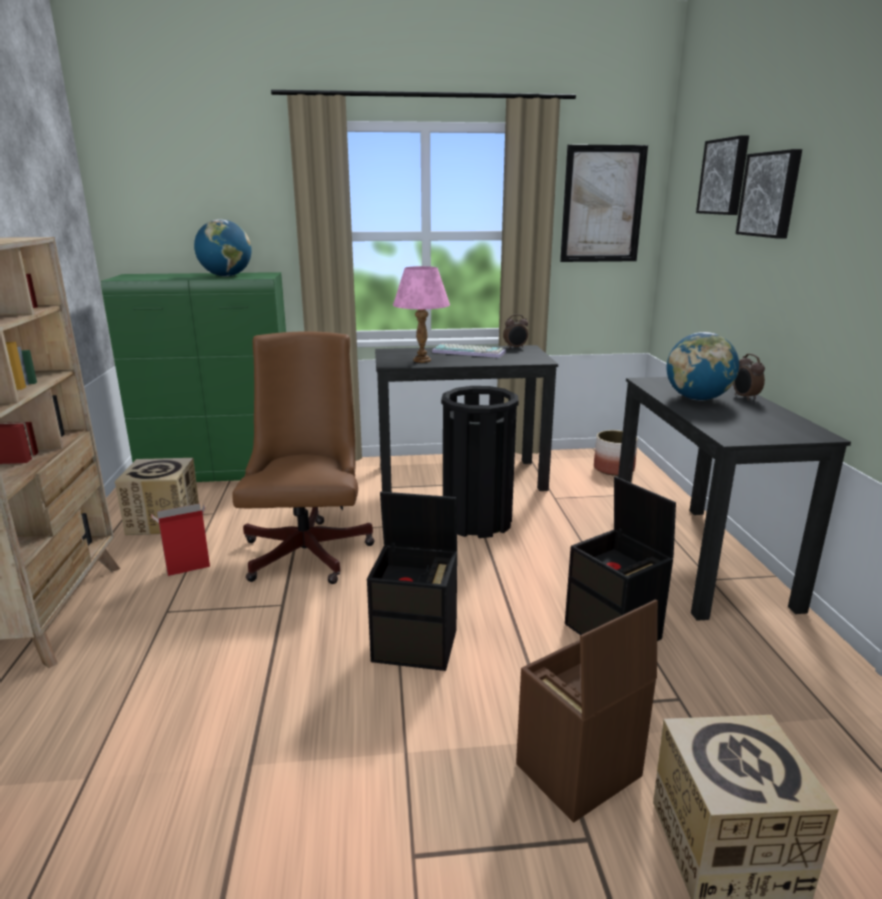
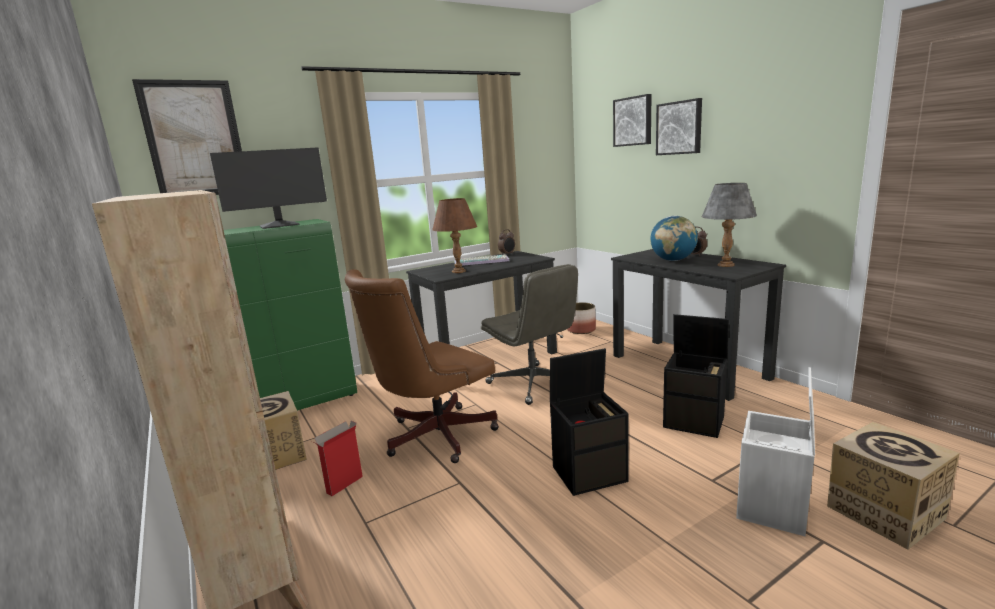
camera: 25 degrees left, 5 degrees down
(226, 276) = (280, 225): globe -> monitor
(309, 548) = (432, 437): brown office chair -> brown office chair turned 105 degrees counterclockwise
(422, 360) = (458, 271): pink table lamp -> brown table lamp
(477, 521) = (534, 384): black trash can -> grey office chair
(578, 772) = (773, 507): brown storage box -> white storage box
(602, 204) = (539, 148): picture -> picture (195, 139)
(756, 422) = (726, 265): none -> grey table lamp

